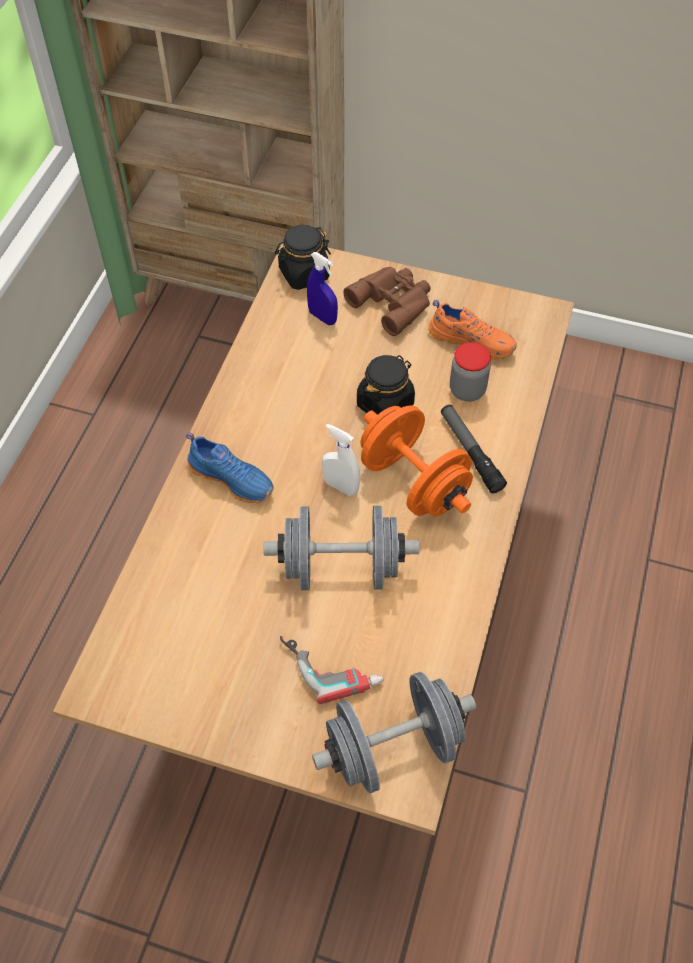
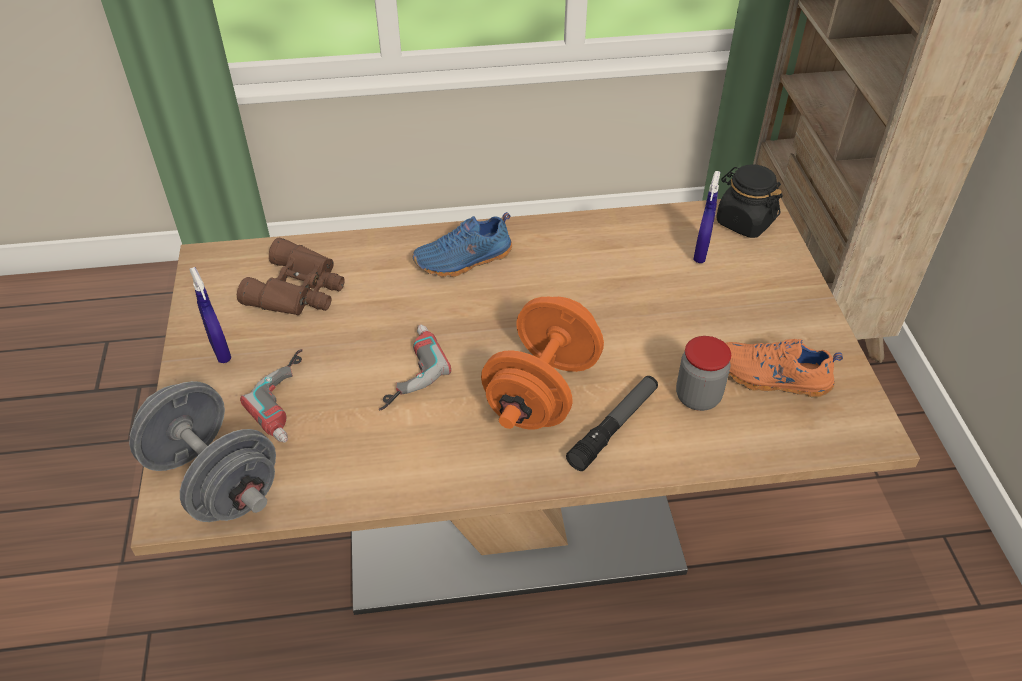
camera: 65 degrees right, 10 degrees down
(232, 477) = (464, 261): blue shoe -> blue shoe turned 60 degrees clockwise
(238, 707) = (221, 351): none -> blue spray bottle
(341, 486) = (500, 337): white spray bottle -> none
(341, 568) = (404, 370): grey dumbbell -> power drill
(385, 404) = (627, 336): black jar -> none
(393, 302) = (768, 297): brown binoculars -> brown binoculars (299, 289)
(472, 340) = (772, 378): orange shoe -> orange shoe turned 105 degrees clockwise

